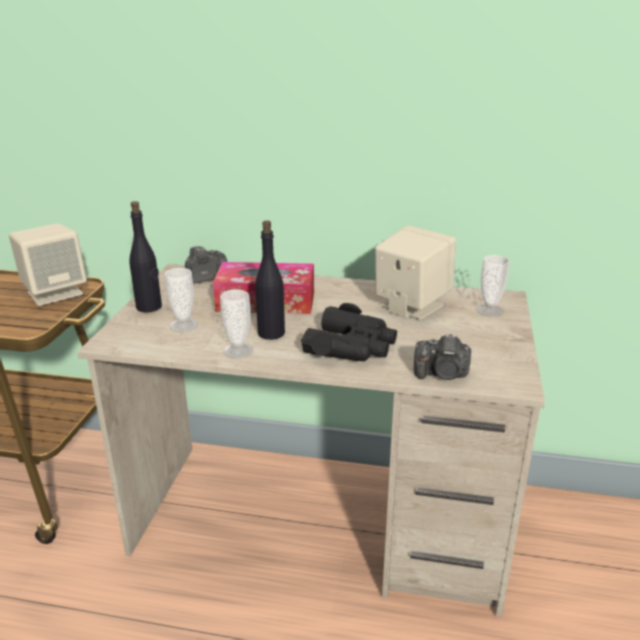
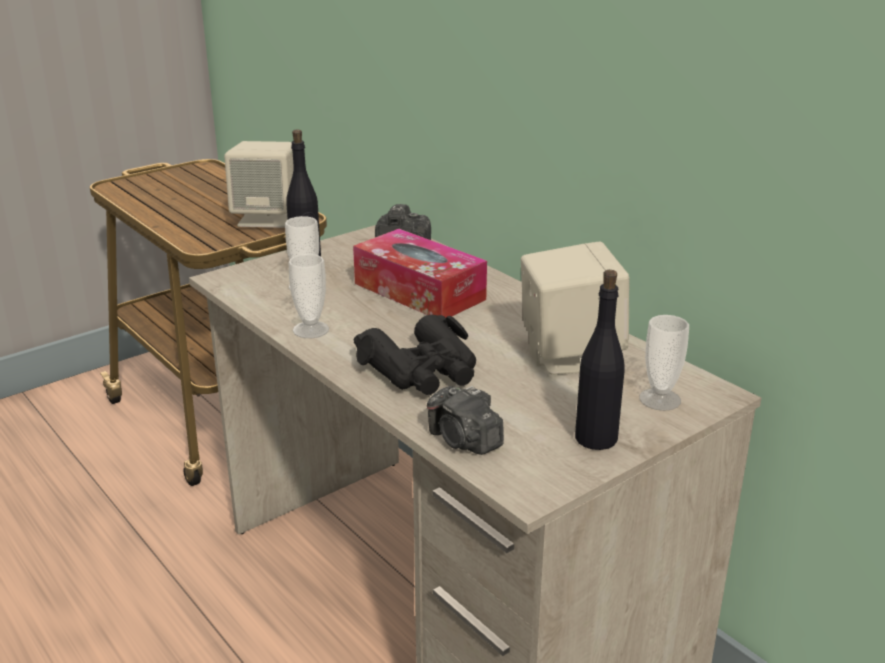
camera: 40 degrees right, 0 degrees up
(271, 333) = (369, 325): black bottle -> black bottle (596, 438)

